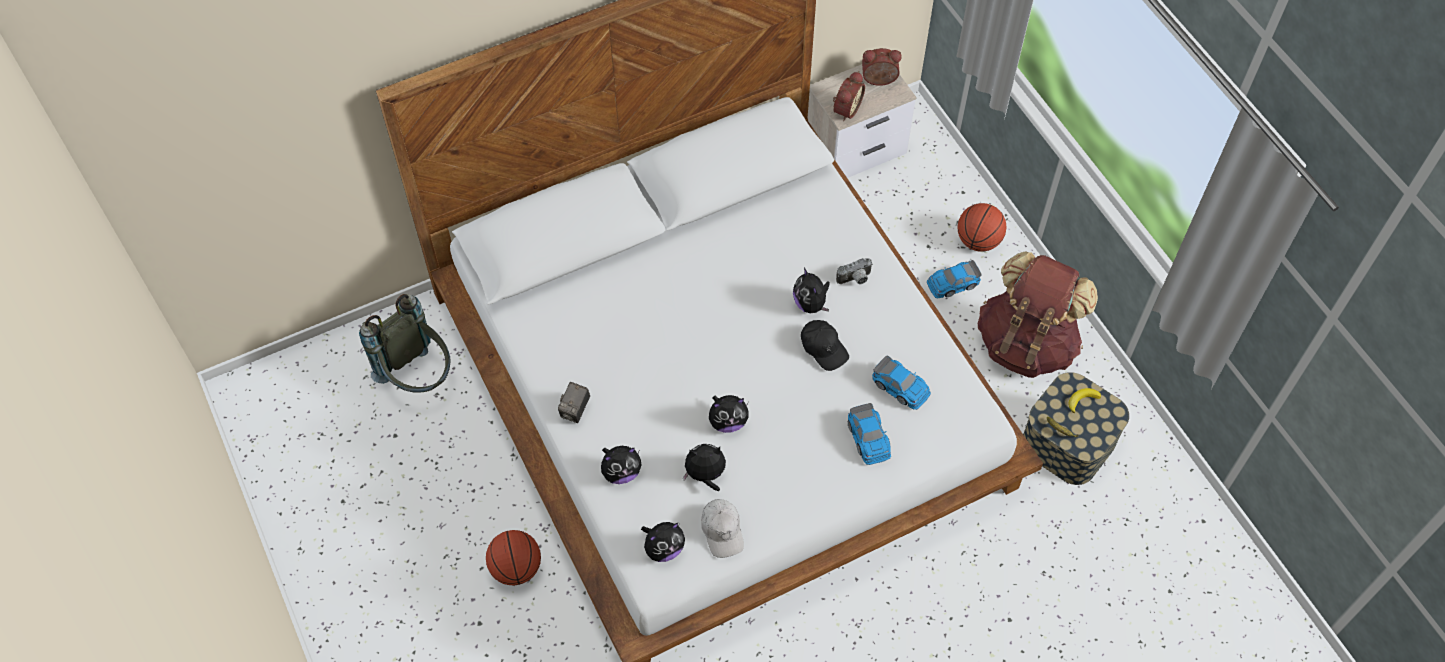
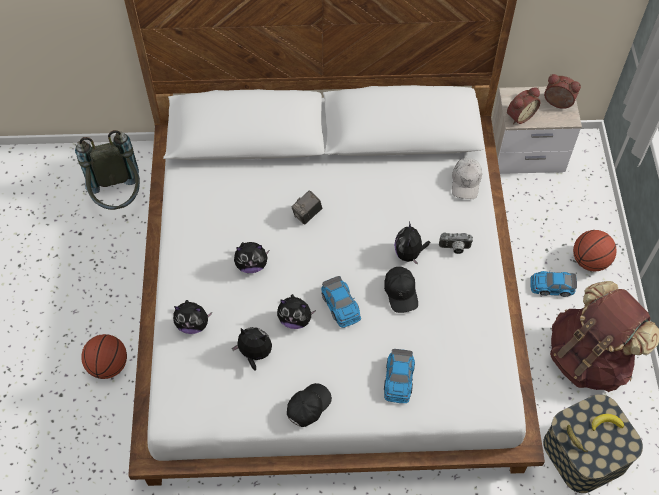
camera: 25 degrees right, 0 degrees up
(575, 410) = (186, 263): camera -> camera (307, 215)
(664, 548) = (191, 397): plush toy -> plush toy (251, 265)
(722, 530) = (243, 403): white cap -> white cap (466, 182)
(791, 505) = (308, 406): none -> black cap
(900, 387) = (446, 349): toy car -> toy car (341, 305)

